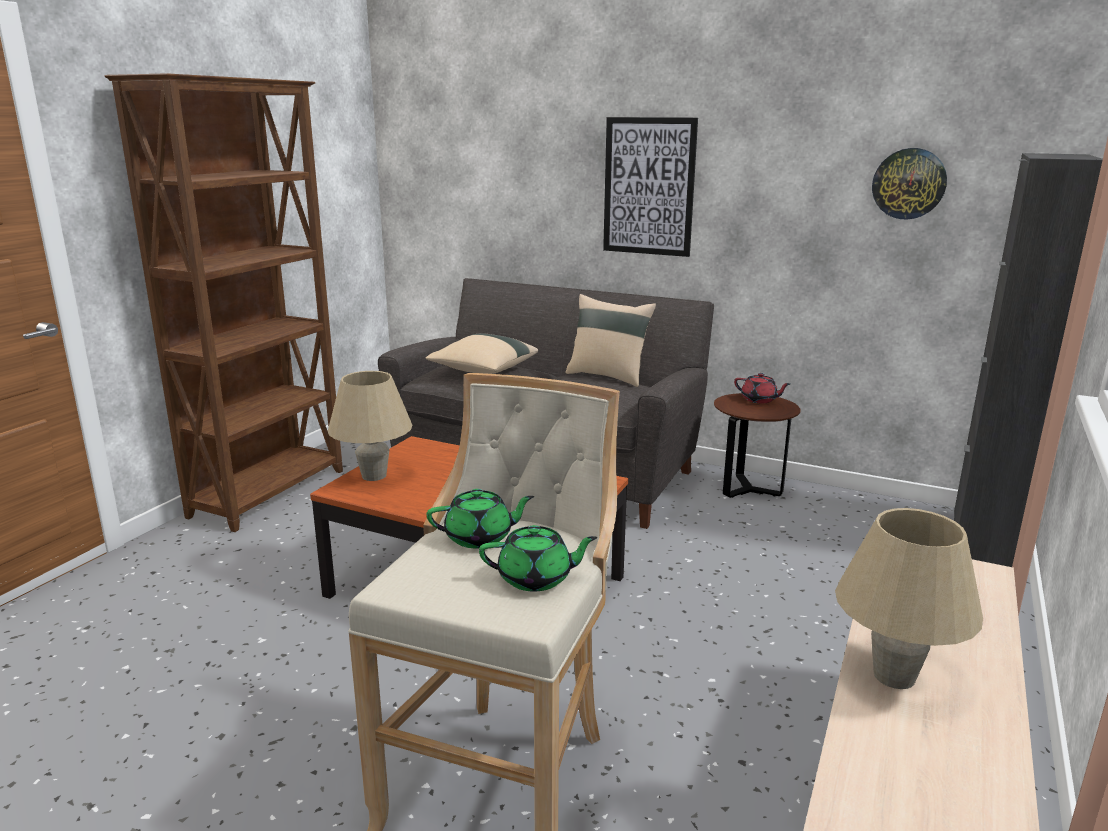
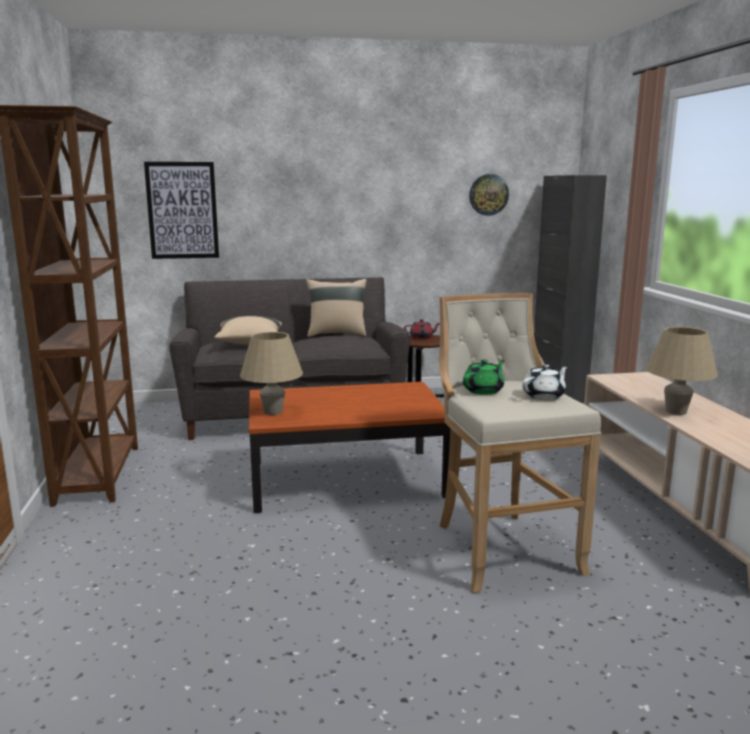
camera: 35 degrees left, 5 degrees down
(536, 578) = (544, 396): green teapot -> white teapot
(649, 187) = (329, 203): picture -> picture (182, 210)

